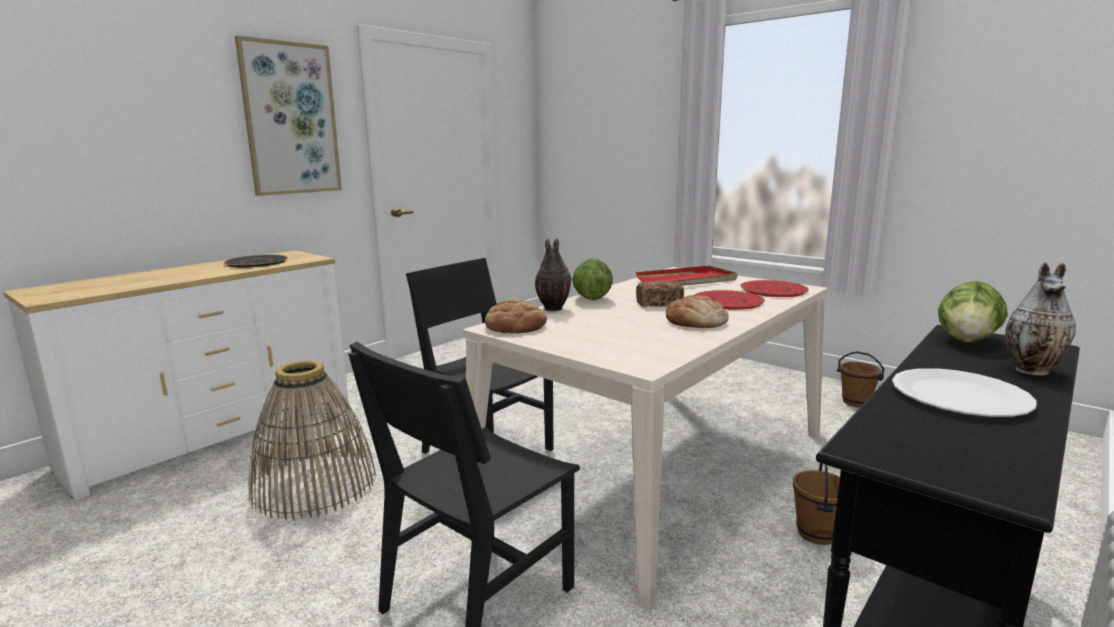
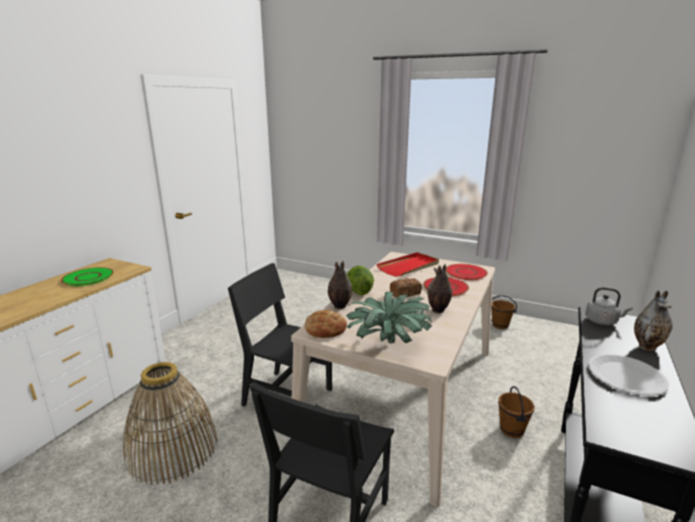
camera: 15 degrees left, 5 degrees up
(257, 262) = (88, 277): black plate -> green plate
(290, 119) = (97, 156): picture -> none
(592, 345) = (388, 344): none -> potted plant
(696, 321) = (437, 310): bread -> vase
(967, 340) = (602, 321): lettuce -> grey kettle

